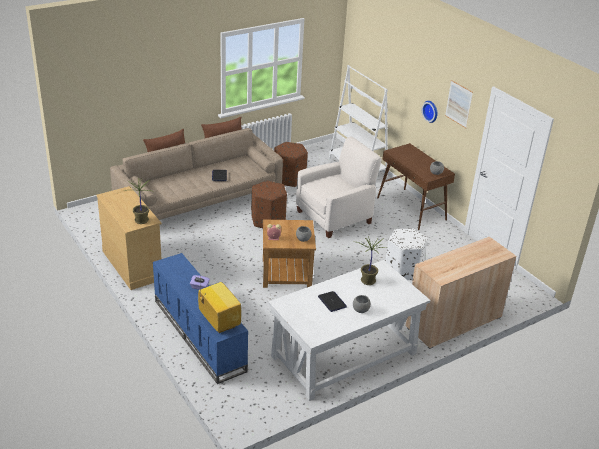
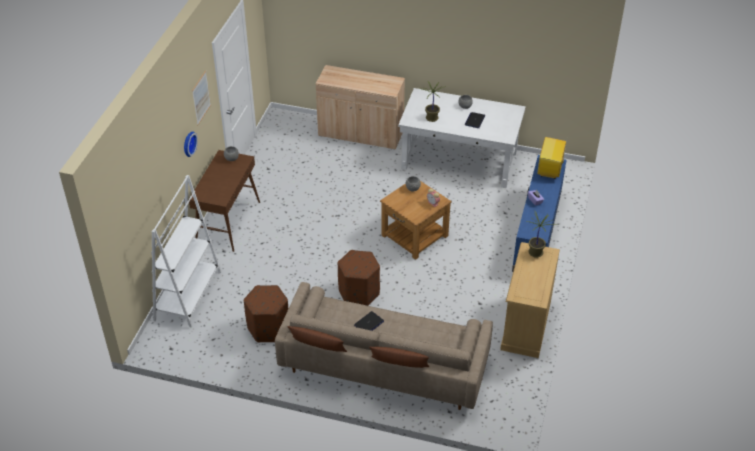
camera: 130 degrees left, 10 degrees up
(335, 217) = (300, 258): white armchair -> none
(403, 270) = (329, 182): white ottoman -> none

